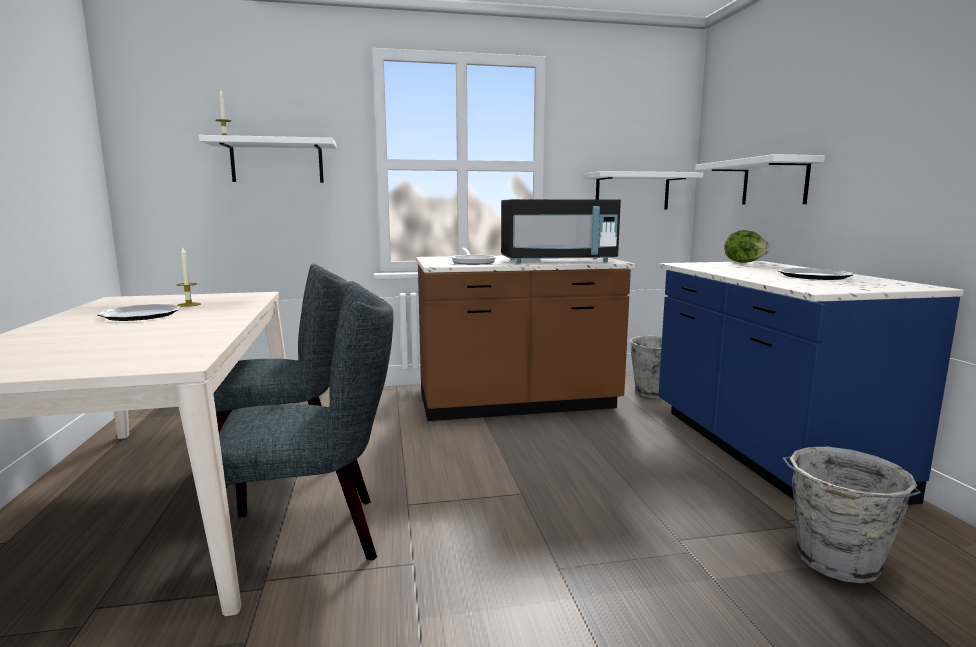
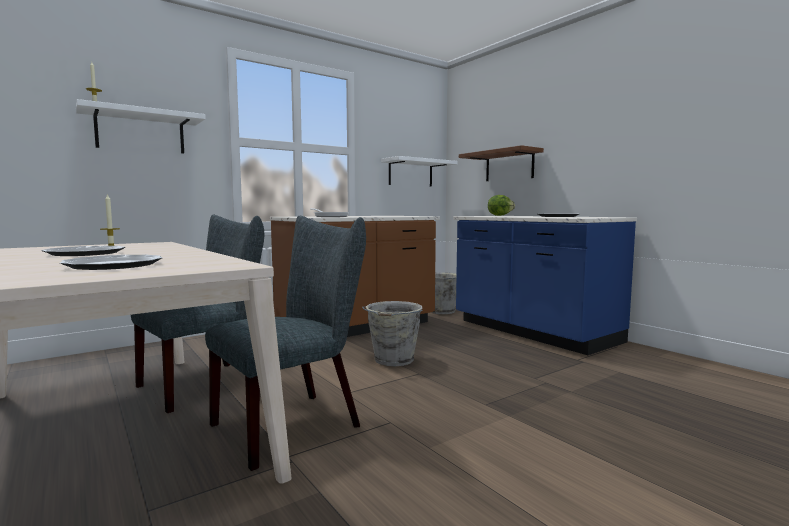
camera: 25 degrees left, 5 degrees down
(91, 347) = (114, 265): none -> plate
(557, 261) = (388, 216): black microwave -> none
(774, 182) = (509, 166): white shelf -> brown shelf
(836, 562) = (617, 372): grey bucket -> grey bucket (393, 360)

